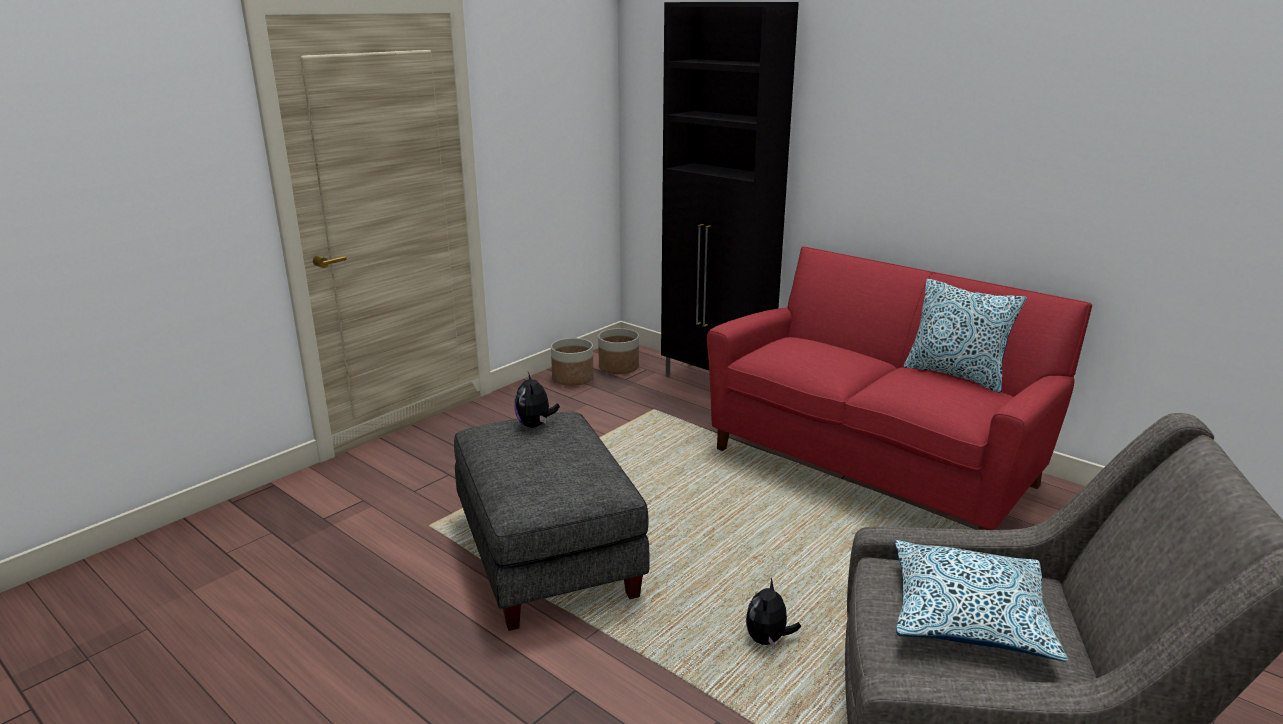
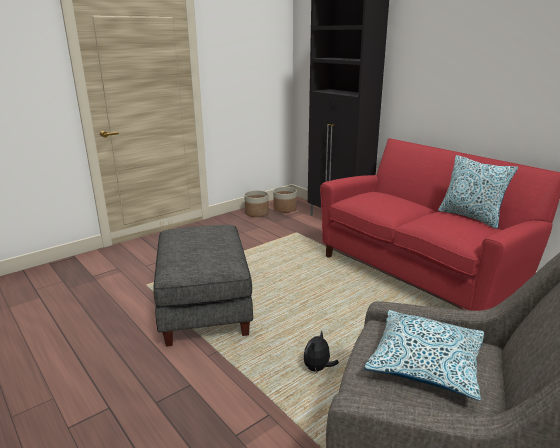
camera: 10 degrees right, 0 degrees up
(535, 425) = (203, 230): plush toy -> none

